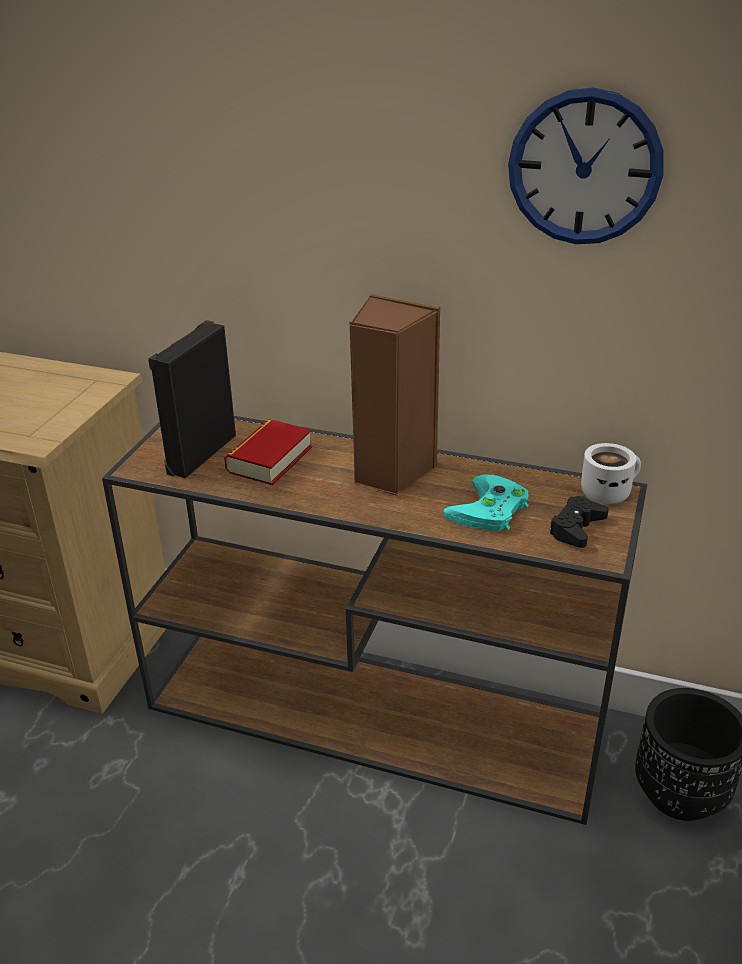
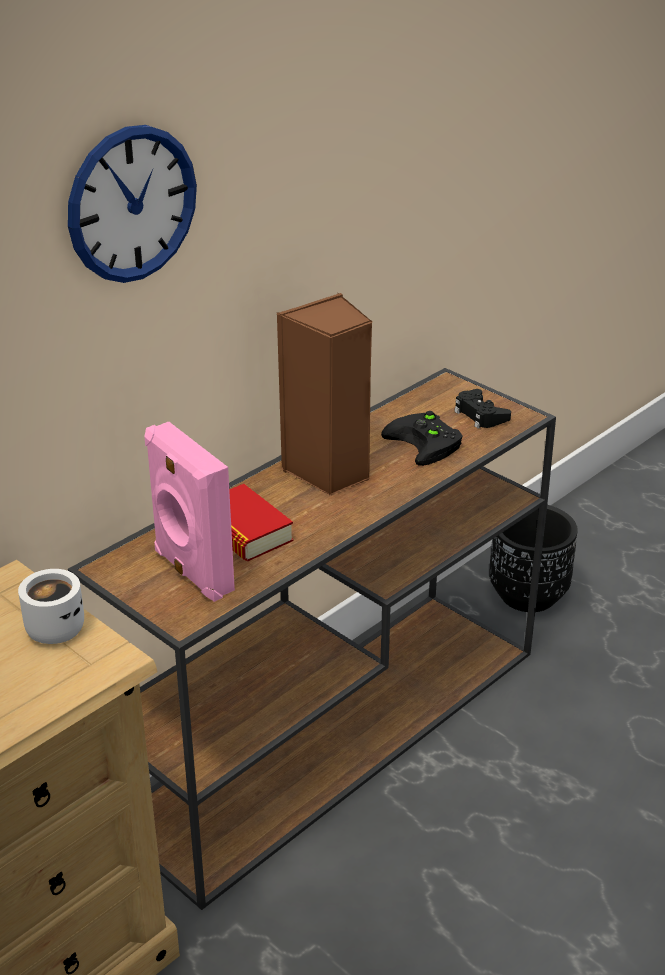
camera: 65 degrees left, 0 degrees up
(199, 453) = (191, 572): black speaker -> pink speaker
(490, 511) = (427, 443): turquoise game controller -> black game controller
(584, 168) = (383, 127): wall clock -> wall clock (132, 204)
(607, 492) = (443, 386): white mug -> white mug (54, 626)

